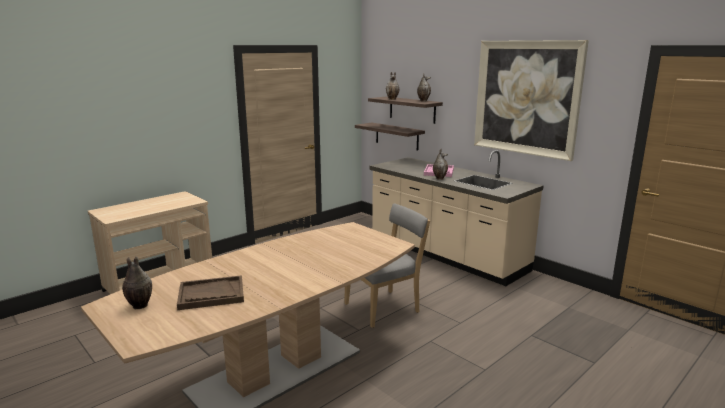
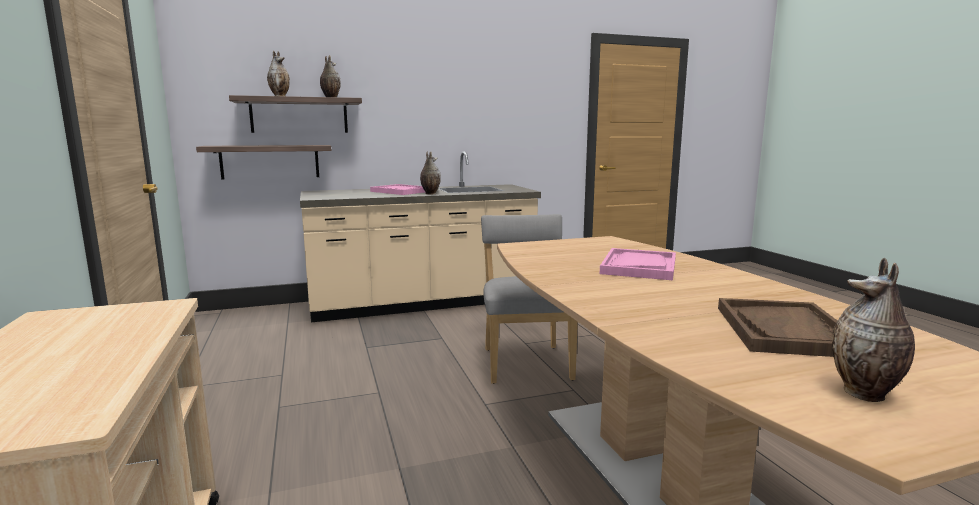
camera: 65 degrees left, 5 degrees down
(321, 258) = (639, 266): none -> pink tray
(526, 98) = (480, 87): picture -> none

